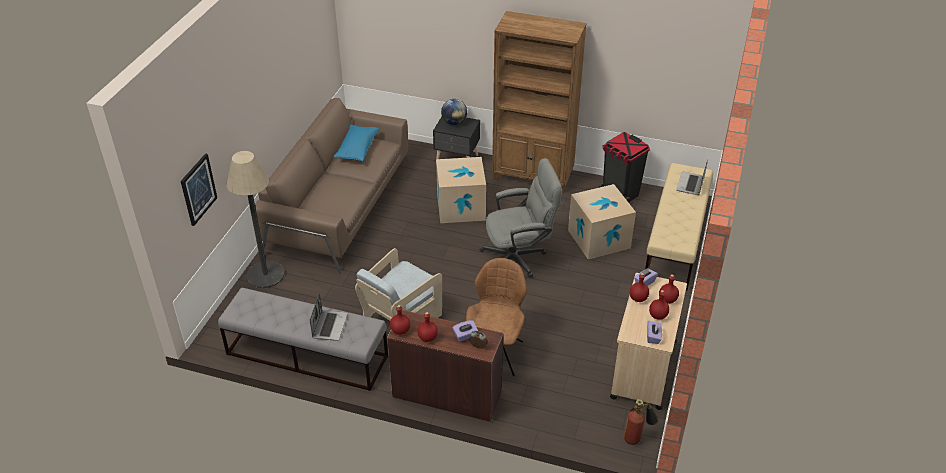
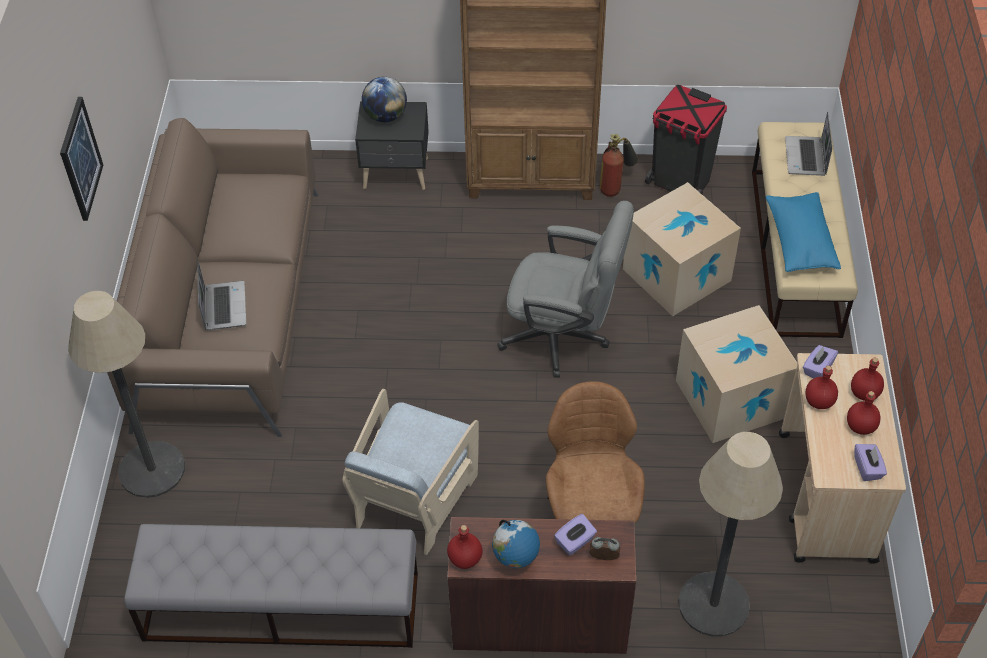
camera: 15 degrees left, 10 degrees up
(198, 189) = (33, 387): picture -> picture (80, 159)
(329, 325) = (324, 563): laptop -> laptop (223, 306)
(357, 149) = (240, 204): blue pillow -> blue pillow (799, 242)
(427, 338) = (515, 562): red bottle -> globe
(461, 207) = (435, 263): cardboard box -> cardboard box (730, 399)
(519, 257) = (564, 338): grey office chair -> grey office chair turned 45 degrees clockwise
(552, 409) = (713, 604): none -> floor lamp
(637, 437) = (859, 620): fire extinguisher -> fire extinguisher (616, 186)

